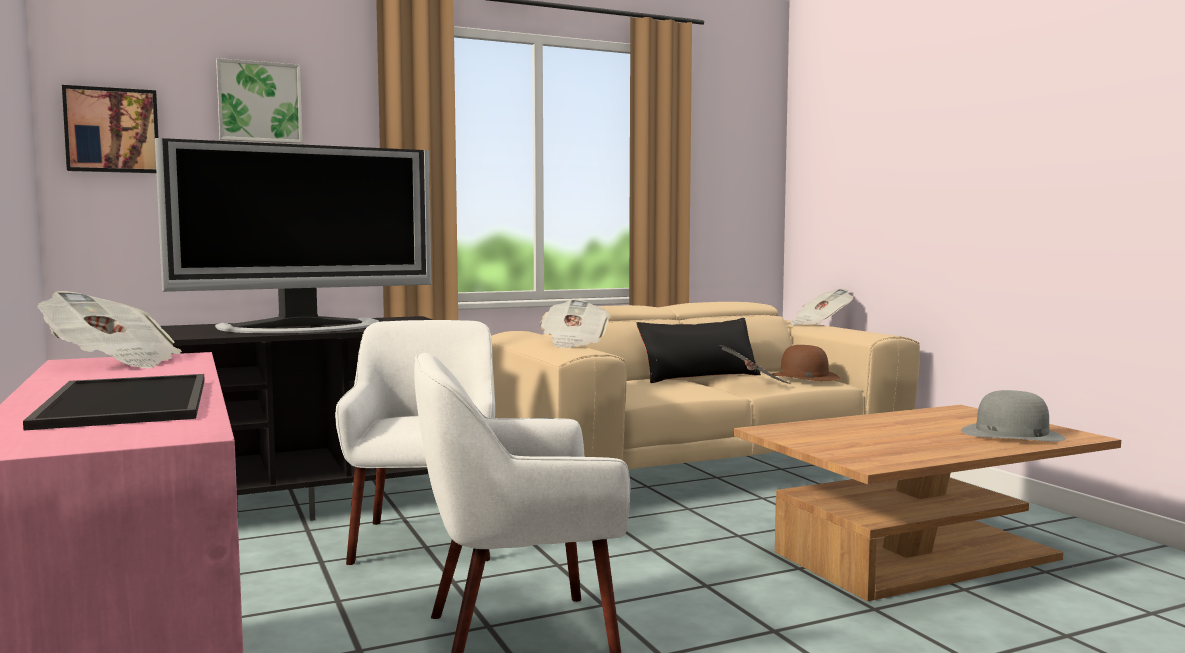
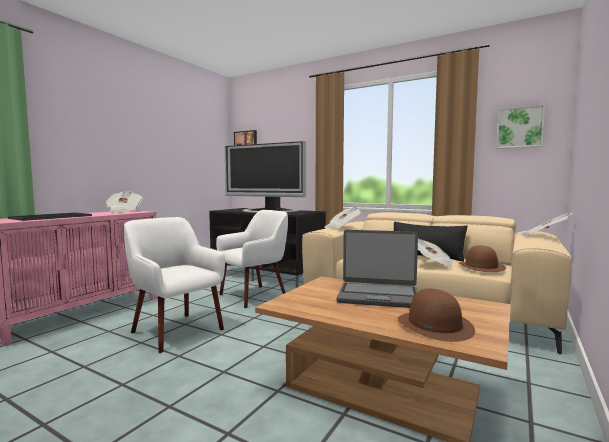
camera: 55 degrees right, 0 degrees up
(259, 102) = (283, 129): picture -> picture (520, 127)
(879, 427) = (378, 296): none -> laptop
(1011, 434) = (434, 325): grey hat -> brown hat

